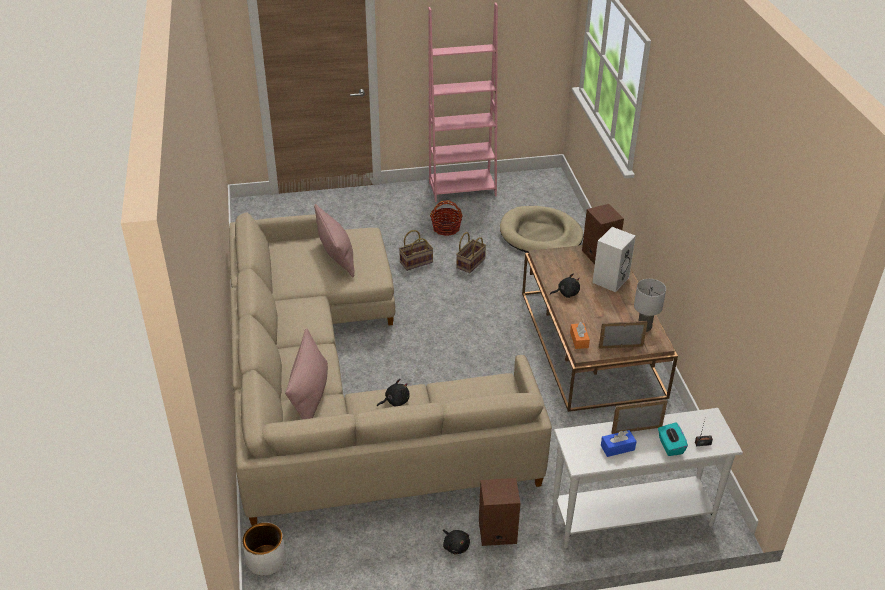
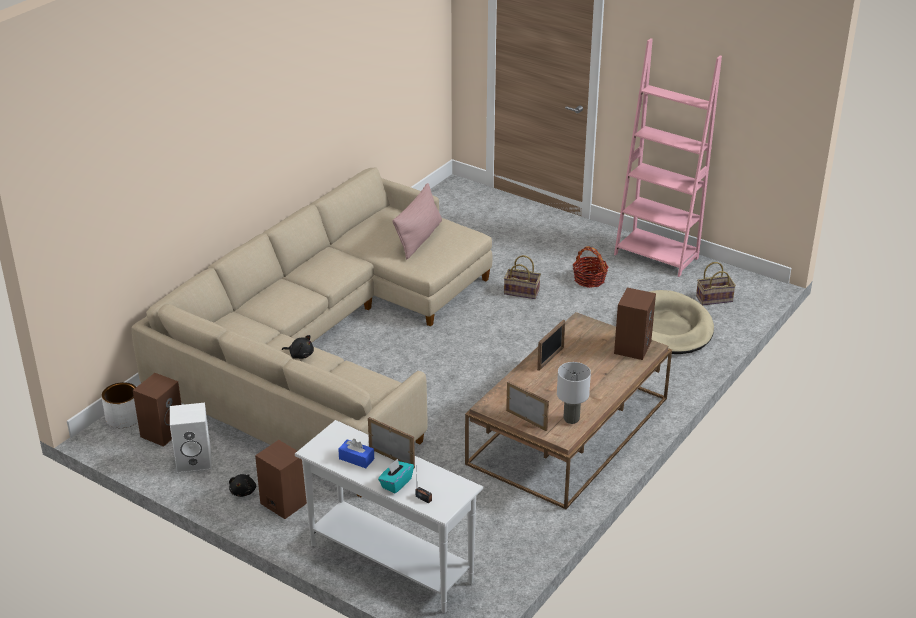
camera: 45 degrees right, 5 degrees down
(310, 394) = (254, 317): pink pillow -> none
(317, 547) = (162, 431): none -> brown speaker
(470, 263) = (566, 316): basket -> basket (714, 298)
(566, 293) = (550, 358): black plush toy -> picture frame
(579, 340) = (500, 395): orange tissue box -> none
(610, 279) = (608, 370): white speaker -> white speaker (195, 460)

